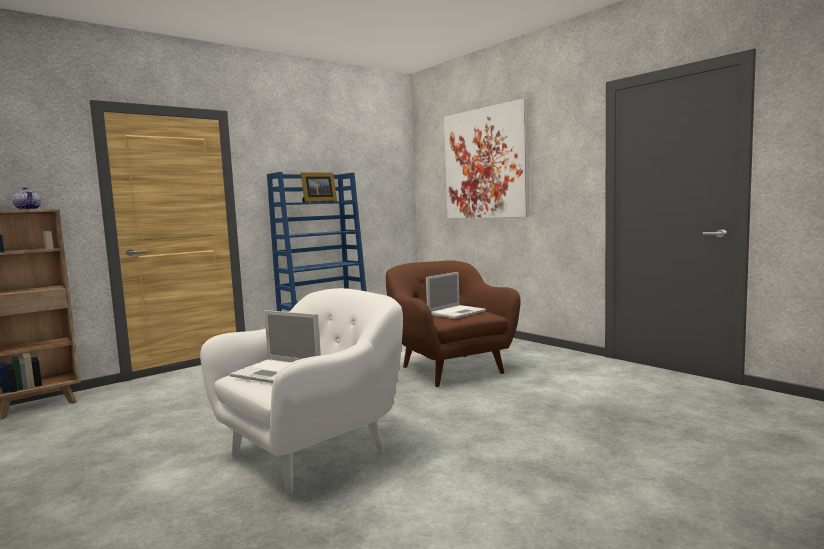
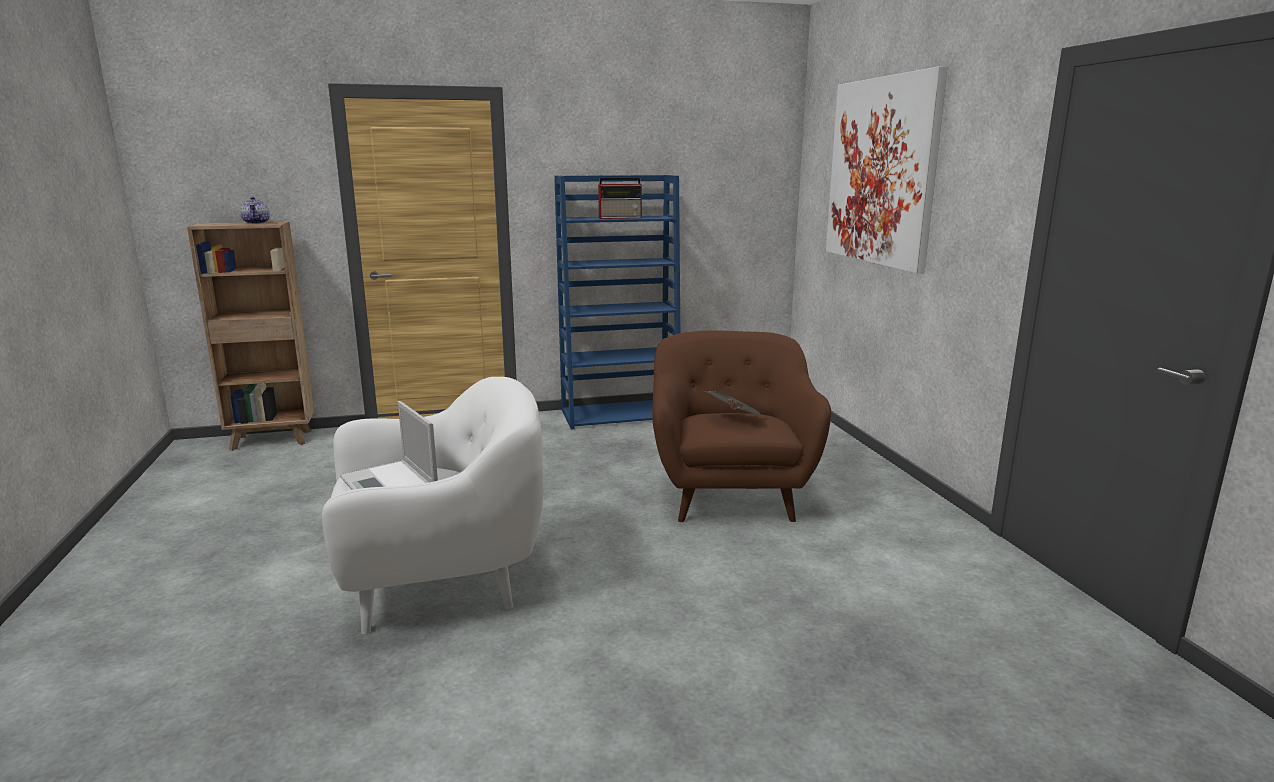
camera: 25 degrees right, 10 degrees up
(318, 201) = (621, 217): picture frame -> radio
(457, 312) = (736, 420): laptop -> newspaper

